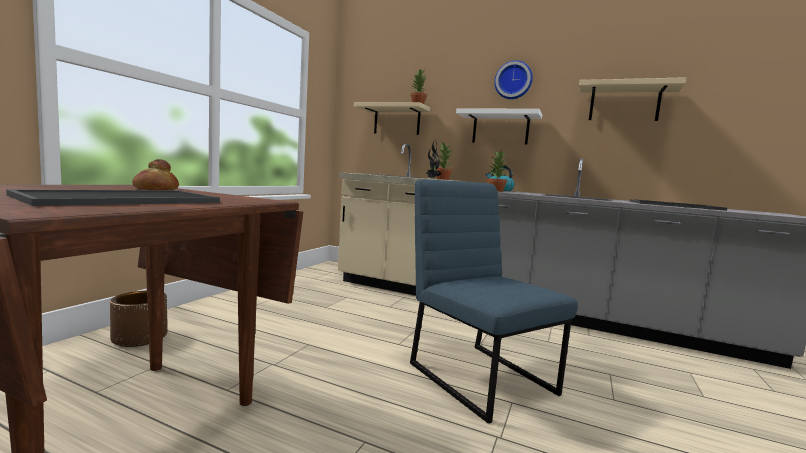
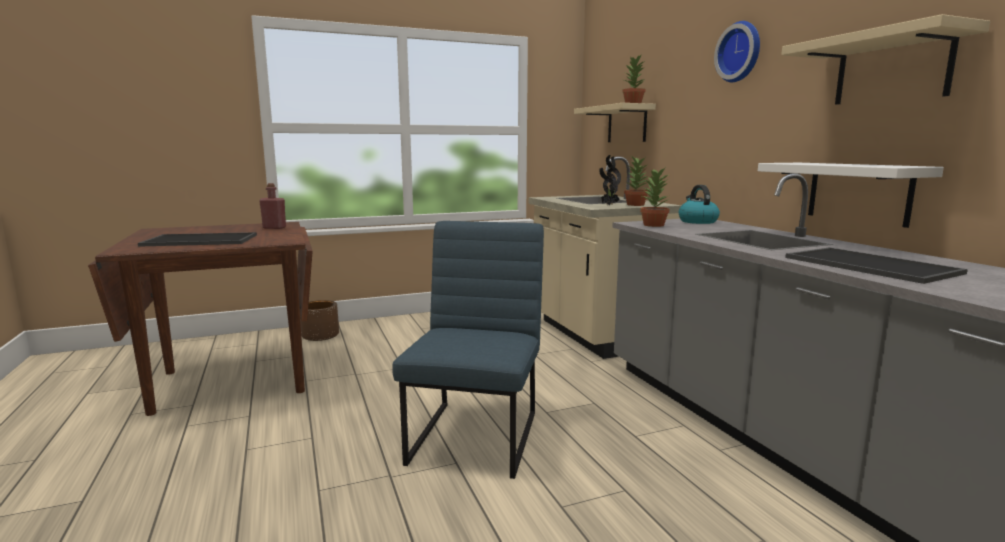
camera: 45 degrees right, 5 degrees up
(155, 189) = (274, 228): bread -> red bottle
(500, 128) = (725, 127): white shelf -> white shelf (858, 192)

